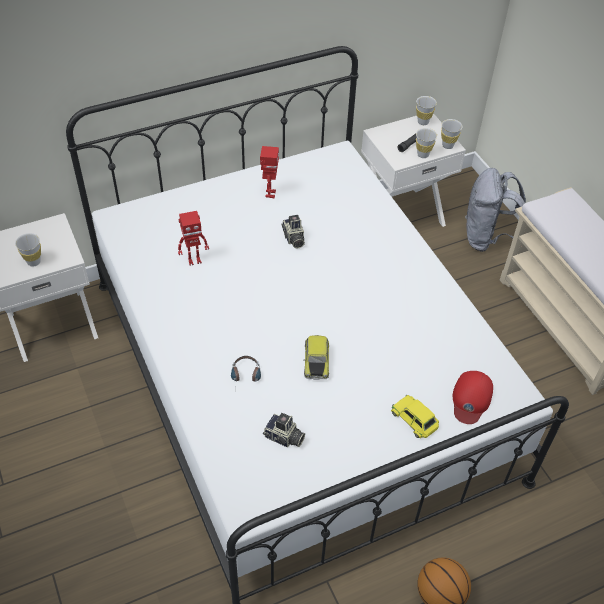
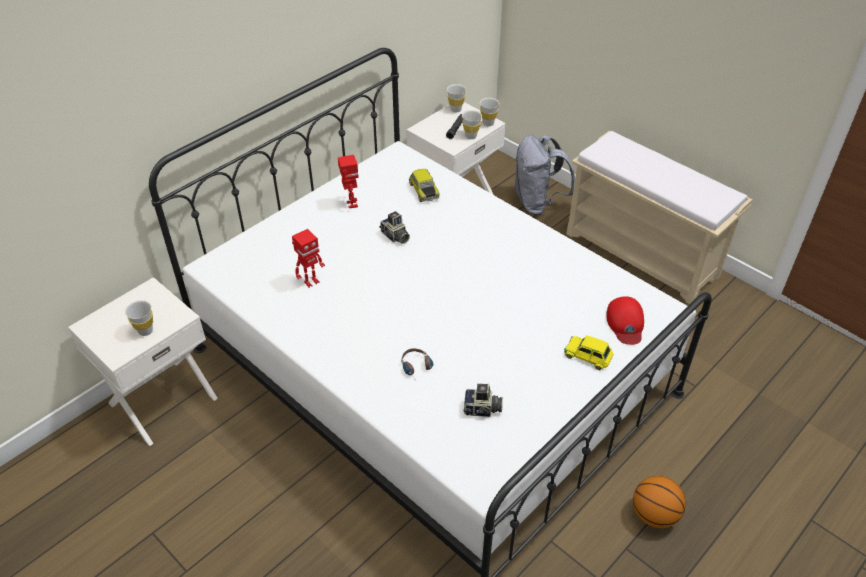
camera: 20 degrees left, 5 degrees down
(315, 361) = (474, 335): toy car -> toy car (423, 191)

